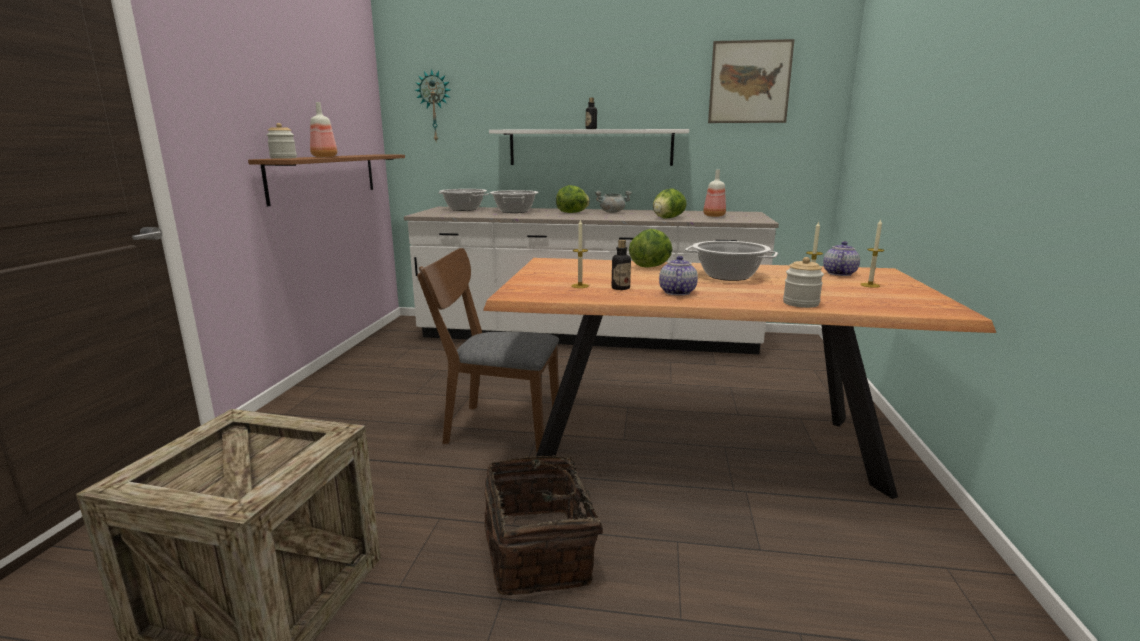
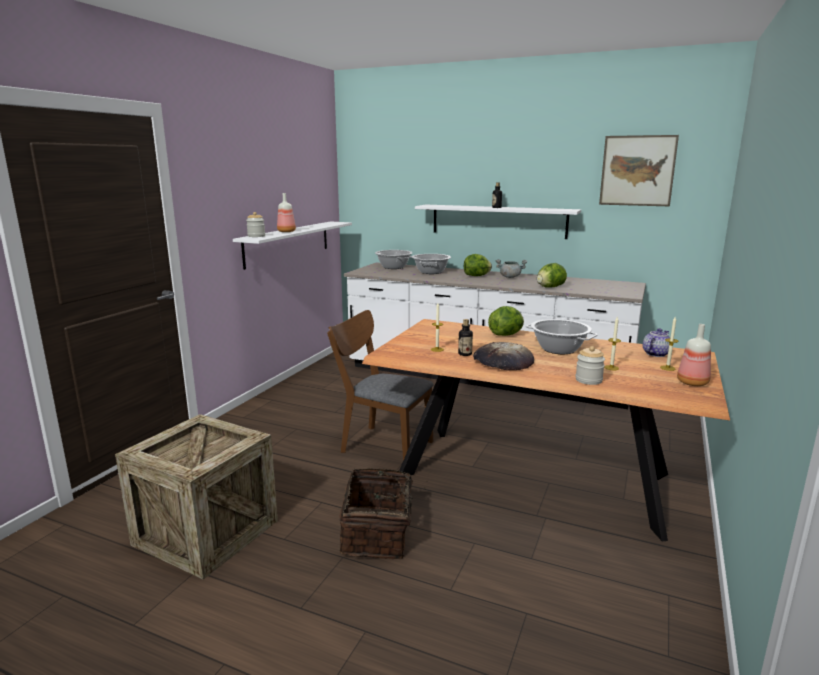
camera: 15 degrees right, 0 degrees up
(325, 176) = (288, 243): brown shelf -> white shelf
(435, 106) = (377, 184): wall clock -> none
(676, 292) = (503, 361): teapot -> bread
(713, 216) = (593, 286): bottle -> bottle (691, 383)

